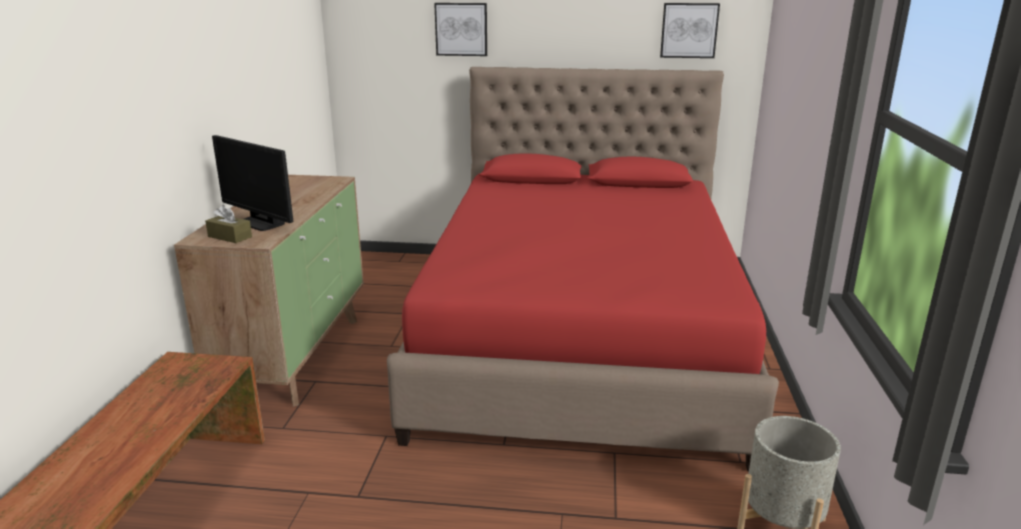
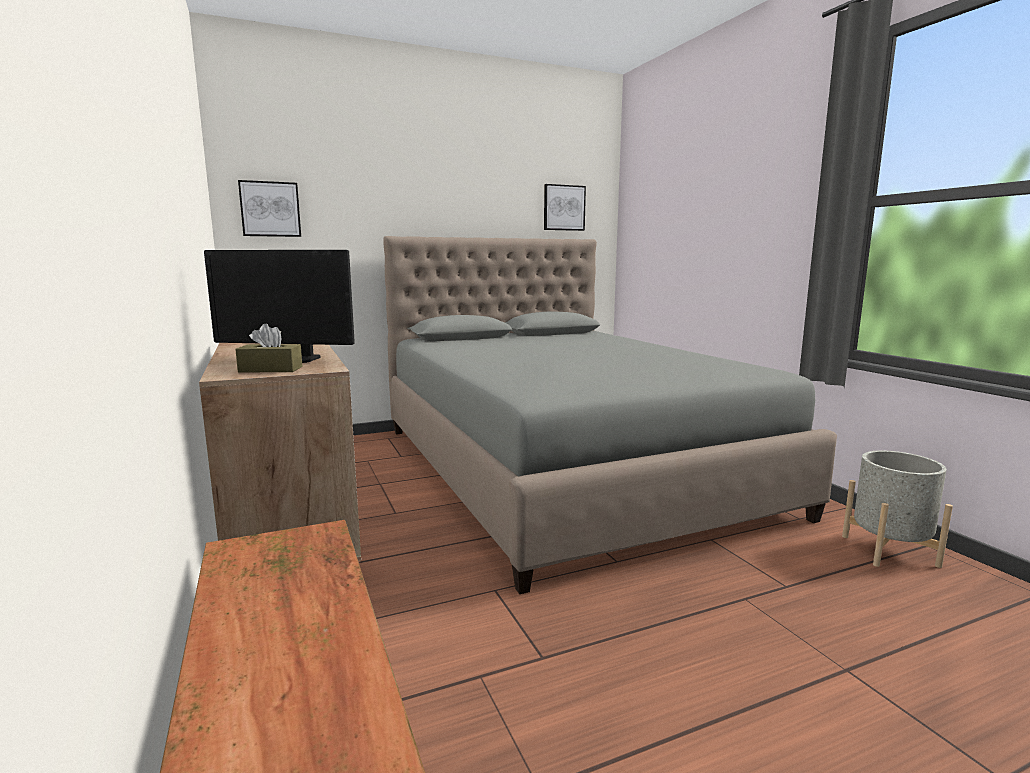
camera: 30 degrees left, 10 degrees down
(461, 29) = (368, 201): picture -> picture (270, 209)
(581, 337) = (564, 467): red bed -> grey bed

